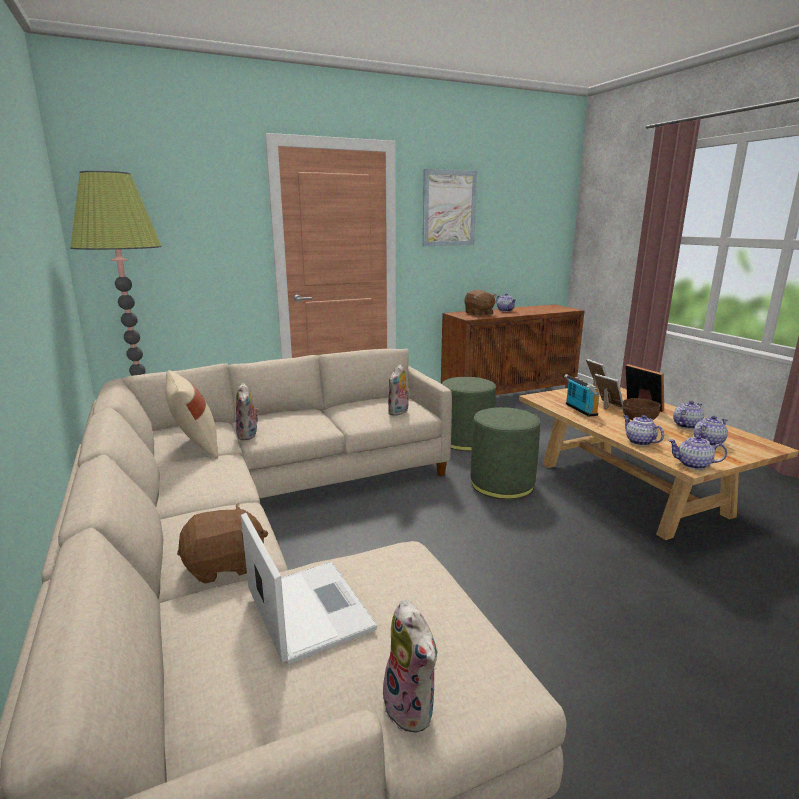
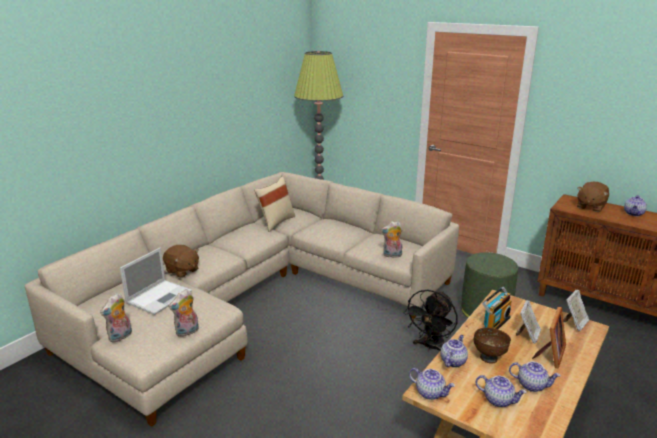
camera: 60 degrees right, 5 degrees up
(249, 435) = (306, 228): plush toy -> plush toy (187, 332)
(449, 208) = (591, 93): picture -> none
(502, 484) = (430, 347): green ottoman -> black fan
(693, 465) = (430, 393): teapot -> teapot turned 135 degrees clockwise

